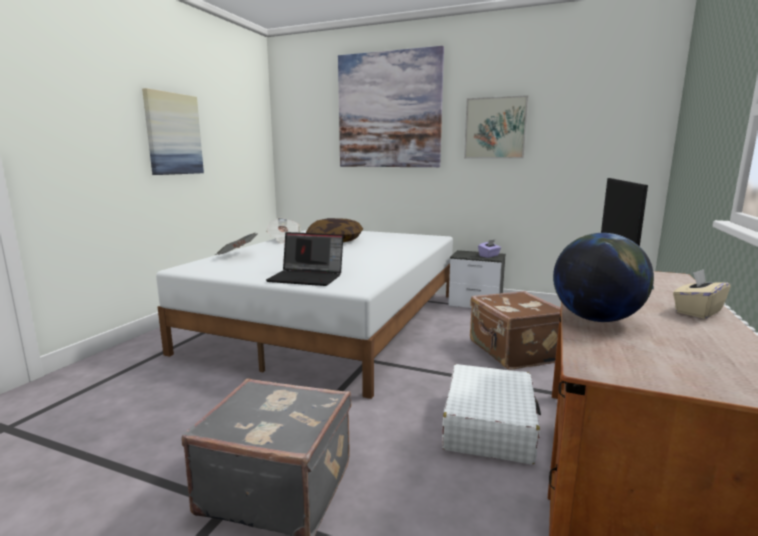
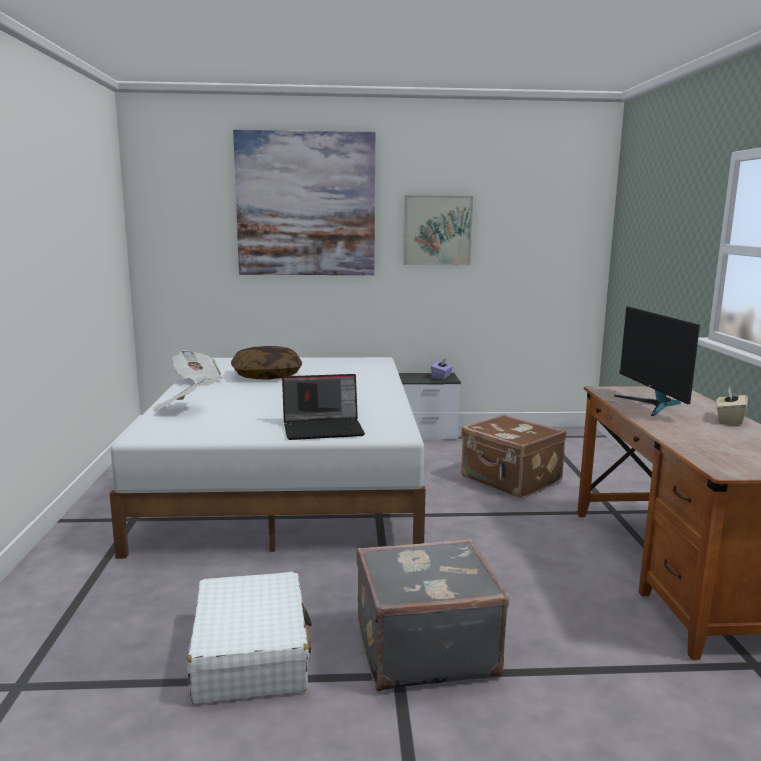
camera: 25 degrees left, 0 degrees up
(173, 134) = (52, 245): picture -> none
(489, 426) = (550, 552): white suitcase -> white suitcase (251, 653)
(596, 319) = (679, 435): globe -> none

